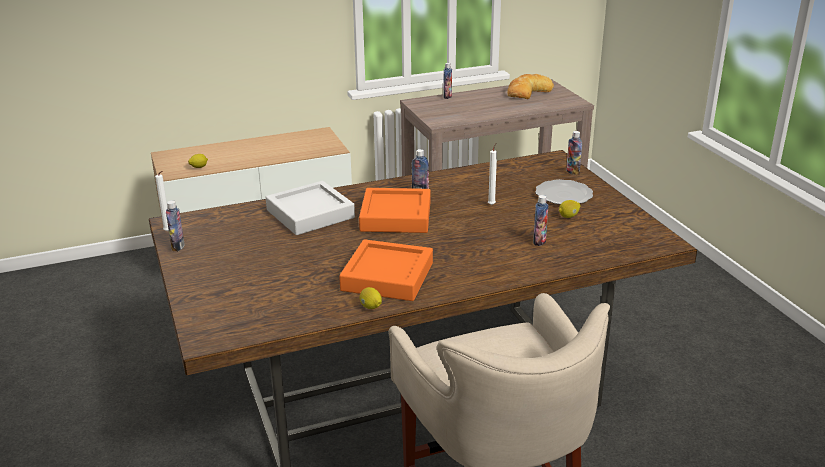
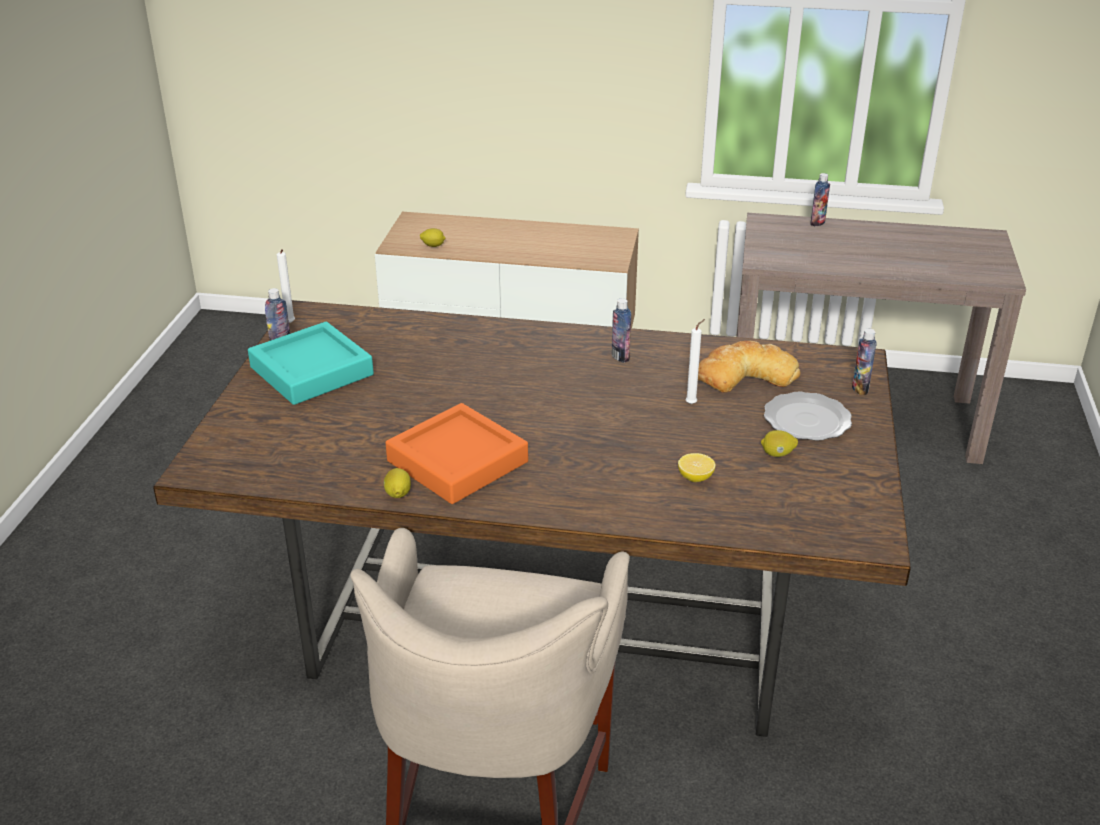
camera: 30 degrees right, 5 degrees up
(220, 255) = (311, 371): none -> turquoise tray
(310, 214) = (459, 348): grey tray -> none
(396, 217) = (553, 383): orange tray -> none
(527, 92) = (944, 243): bread -> bread (744, 375)
(539, 241) = (695, 478): bottle -> lemon

